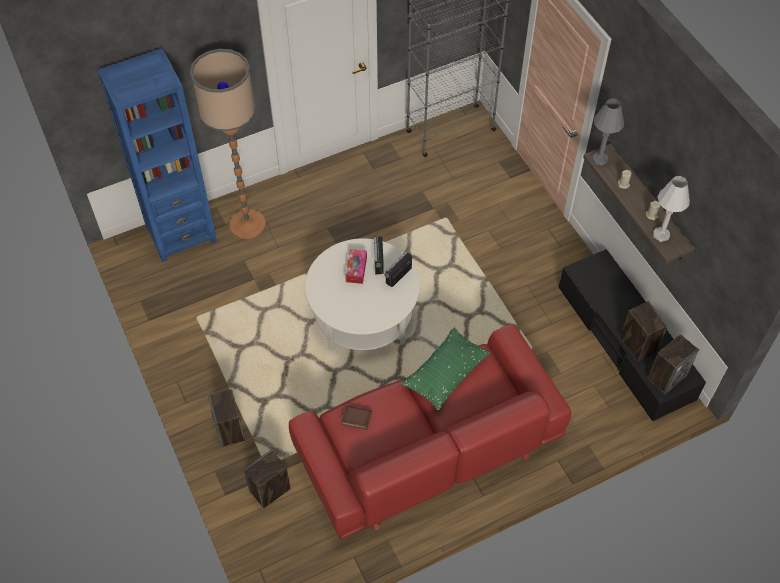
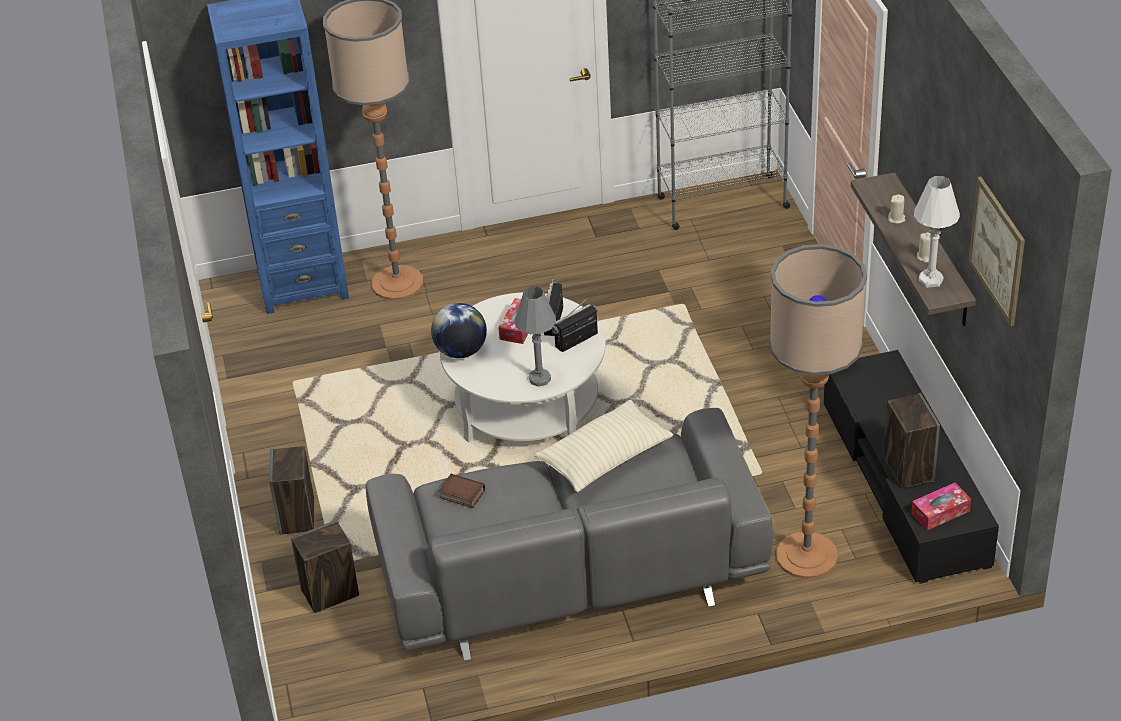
camera: 15 degrees right, 15 degrees down
(321, 295) = (461, 351): none -> globe
(427, 449) = (569, 574): red sofa -> grey sofa
(445, 374) = (604, 458): green pillow -> beige pillow
(577, 410) = (806, 556): none -> floor lamp
(599, 159) = (872, 188): grey table lamp -> grey table lamp (539, 378)
(667, 377) = (940, 512): speaker -> tissue box
(724, 228) = (997, 250): none -> picture

